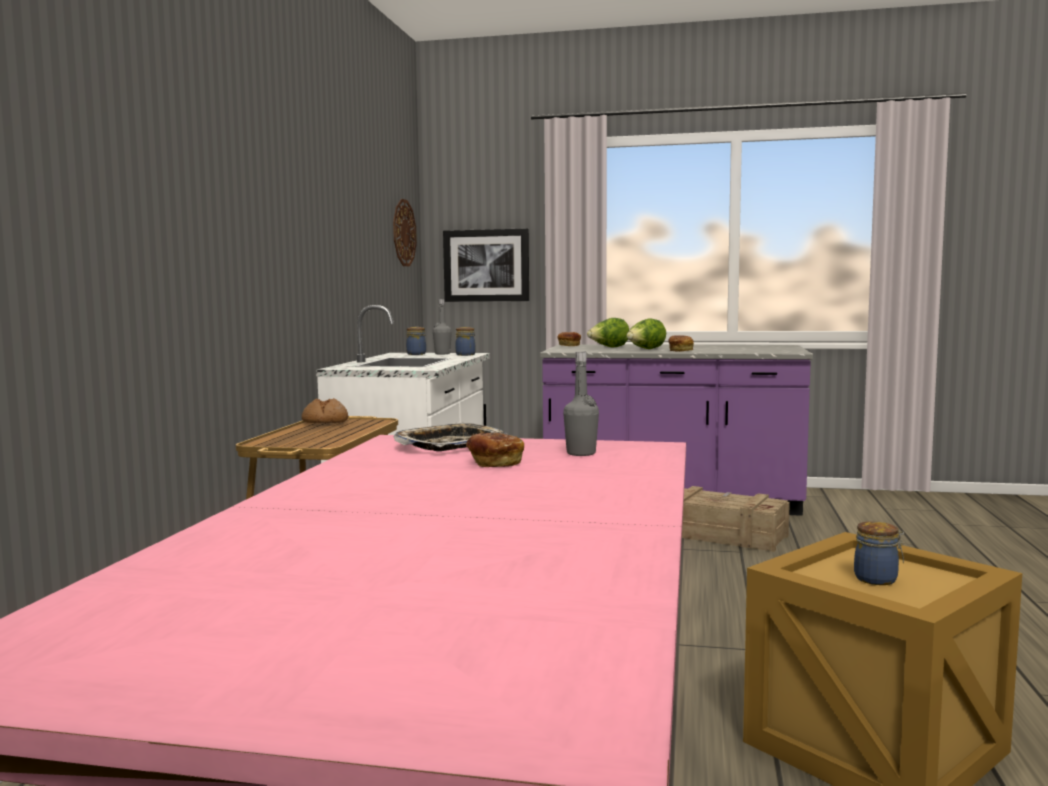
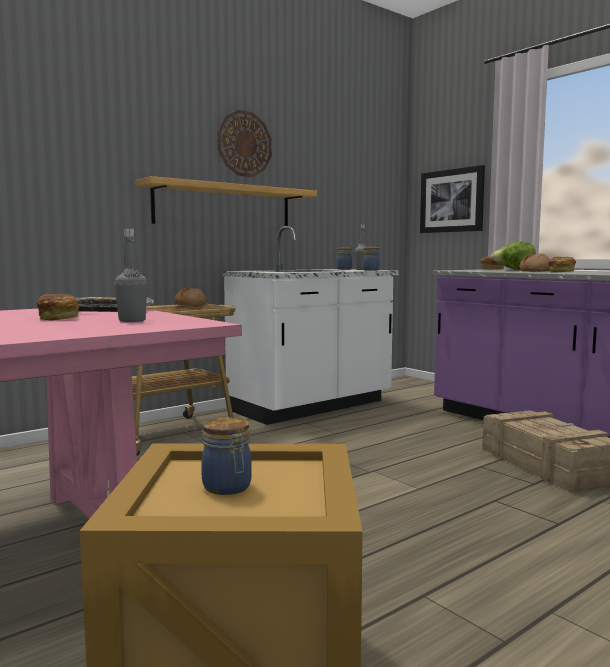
camera: 40 degrees right, 0 degrees up
(307, 282) = (224, 206): none -> shelf
(403, 233) = (376, 175): wall clock -> wall clock (244, 144)
(646, 349) = (536, 271): lettuce -> bread

